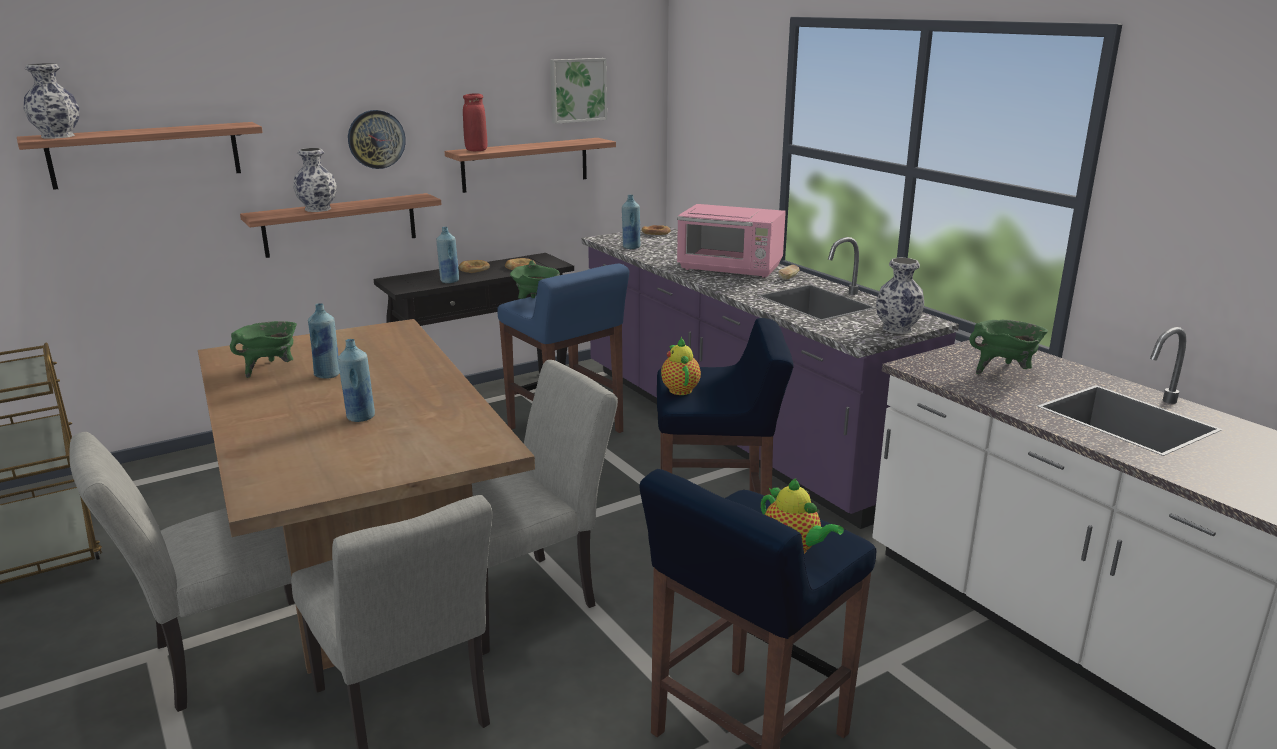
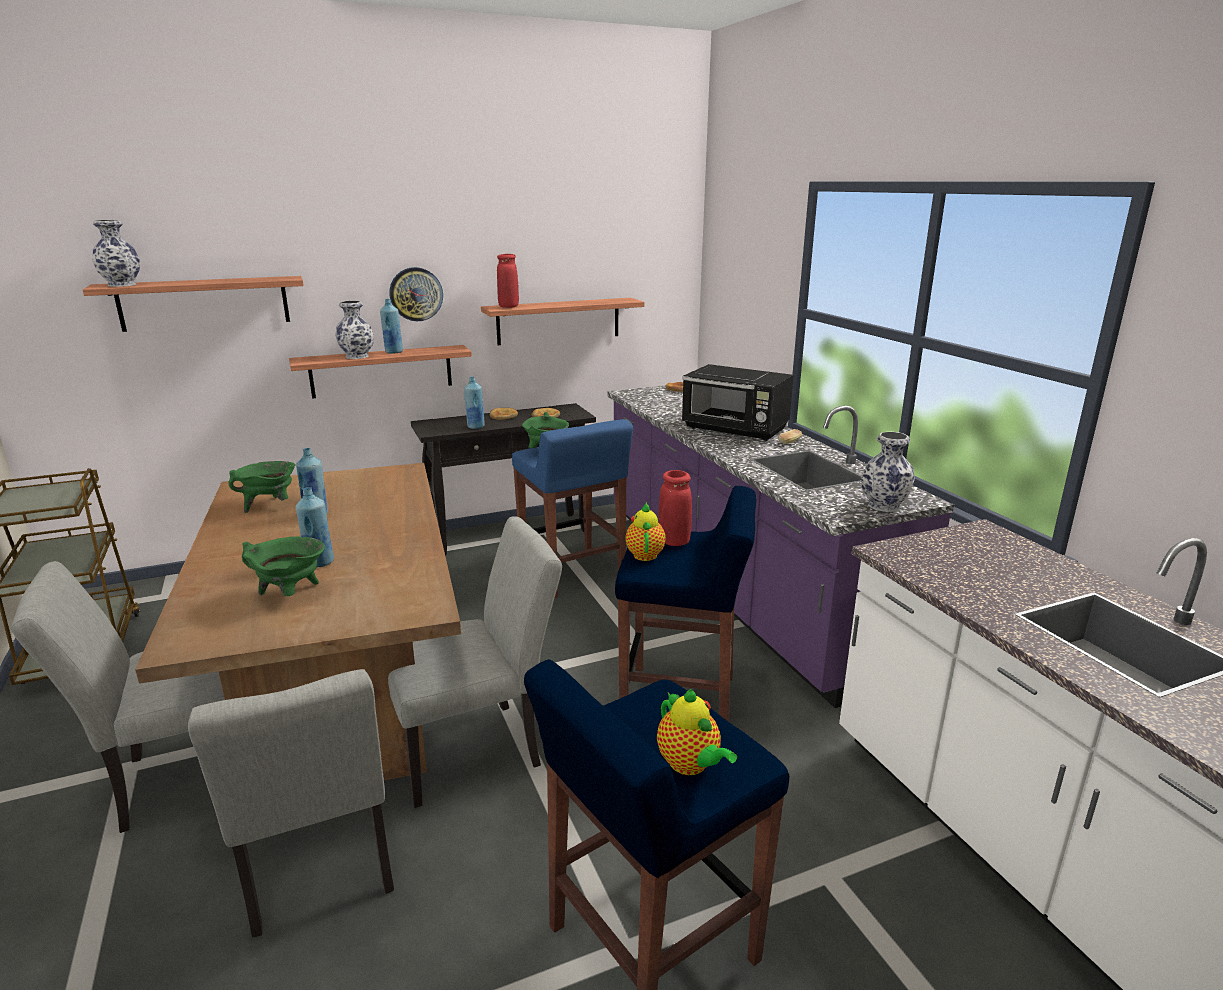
camera: 10 degrees right, 0 degrees up
(577, 90) = (611, 252): picture -> none
(631, 247) = (649, 403): blue bottle -> blue bottle (393, 352)
(703, 376) = (674, 541): none -> red vase
(731, 269) = (735, 429): pink microwave -> black microwave
(1004, 372) = (987, 567): green cooking pot -> green cooking pot (291, 595)

